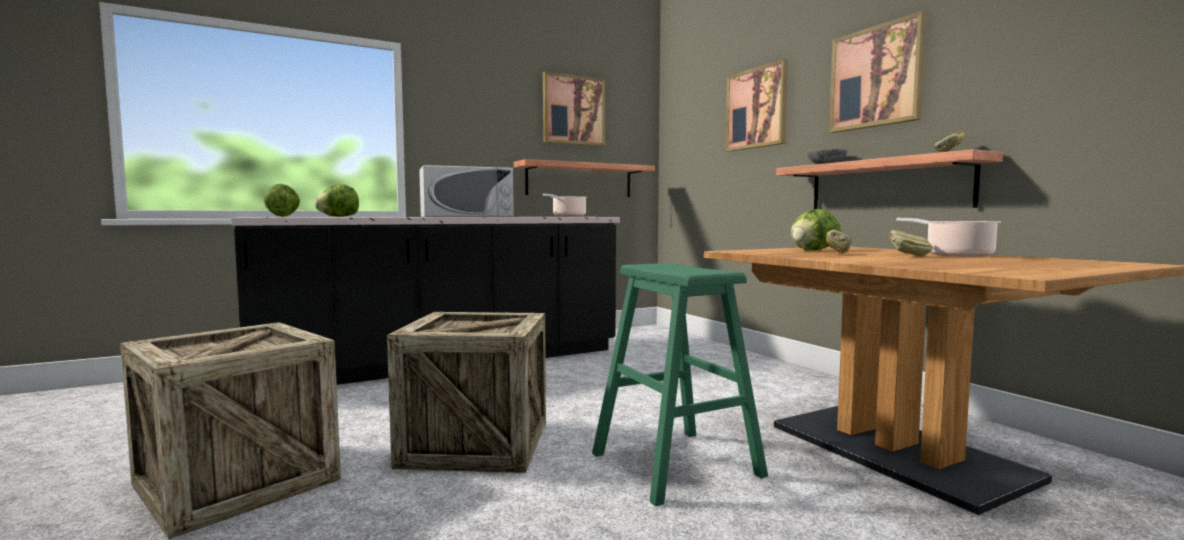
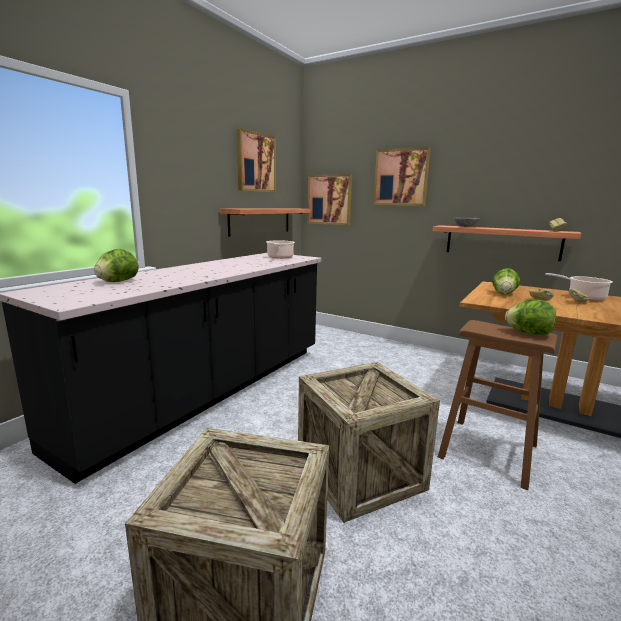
camera: 30 degrees left, 10 degrees up
(282, 216) = (56, 288): lettuce -> lettuce (528, 333)
(466, 216) = (216, 266): white microwave -> none
(675, 464) = (488, 450): green stool -> brown stool
(876, 77) = (500, 173): picture -> picture (329, 199)

